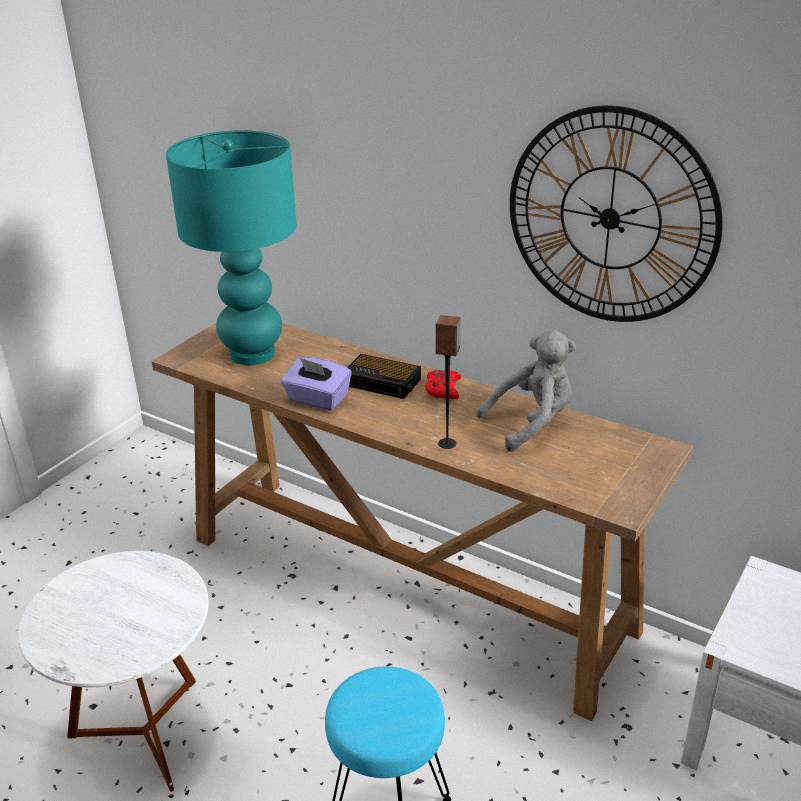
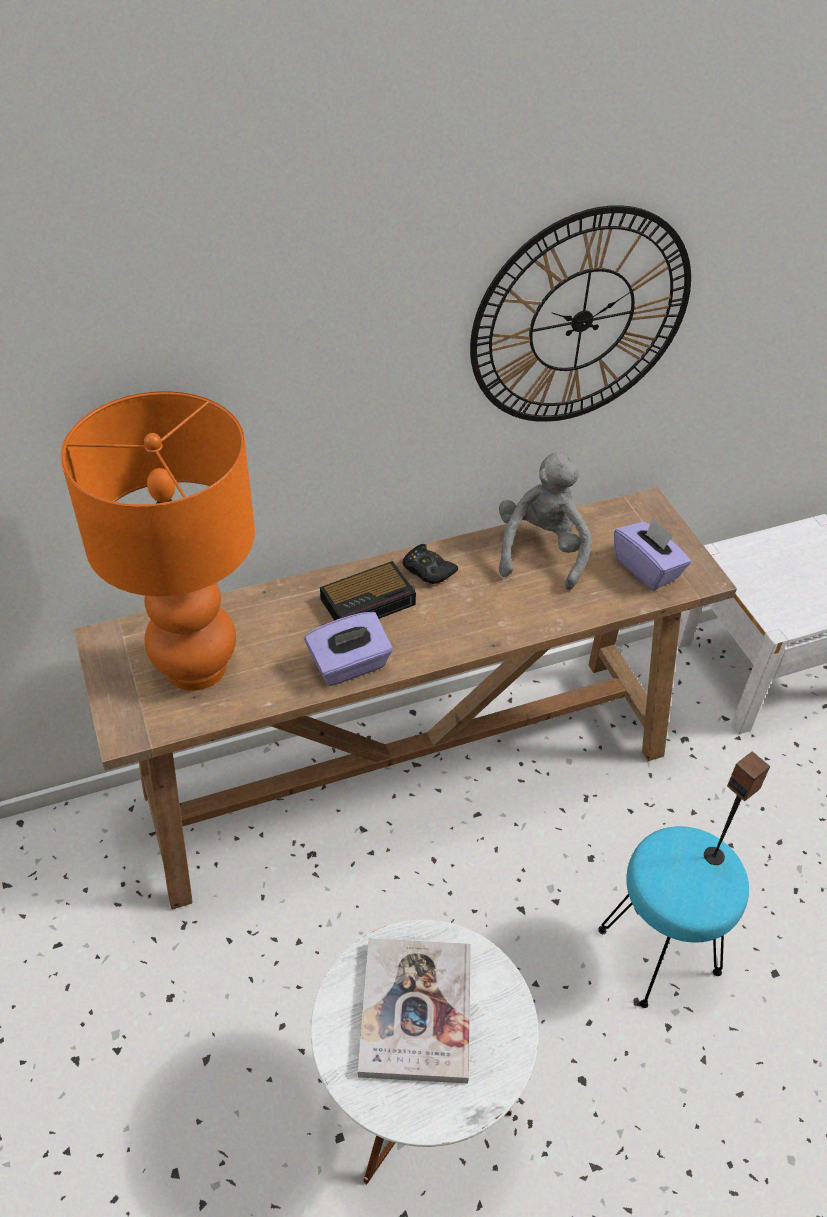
camera: 55 degrees left, 15 degrees up
(121, 602) = (416, 1011): none -> book
(251, 354) = (195, 668): turquoise table lamp -> orange table lamp
(443, 389) = (428, 570): red game controller -> black game controller
(447, 443) = (520, 620): speaker -> speaker (714, 855)
(587, 477) = (647, 568): none -> purple tissue box

